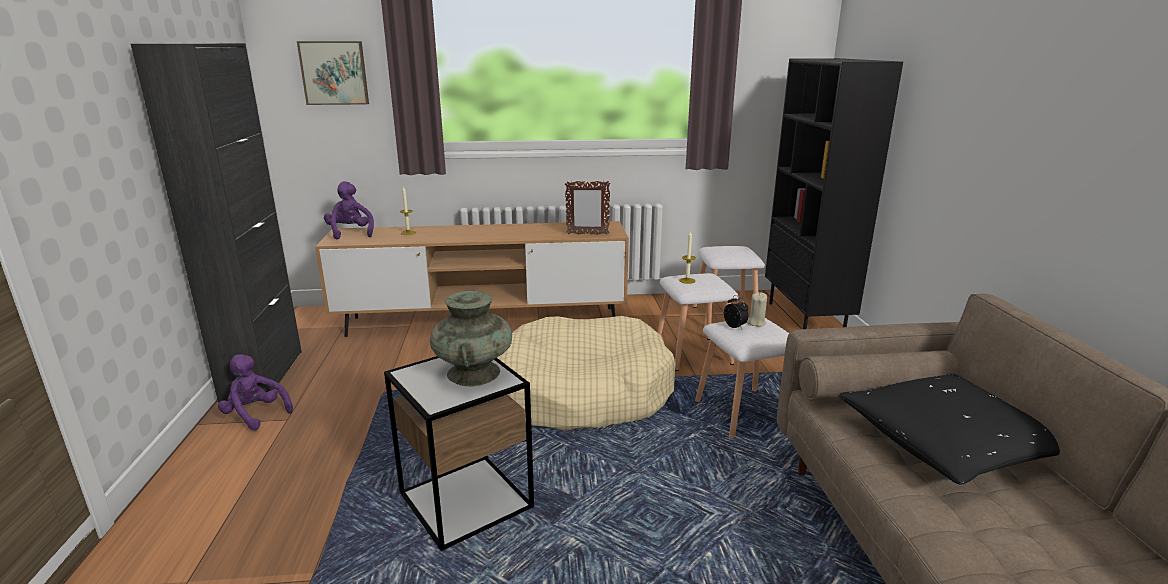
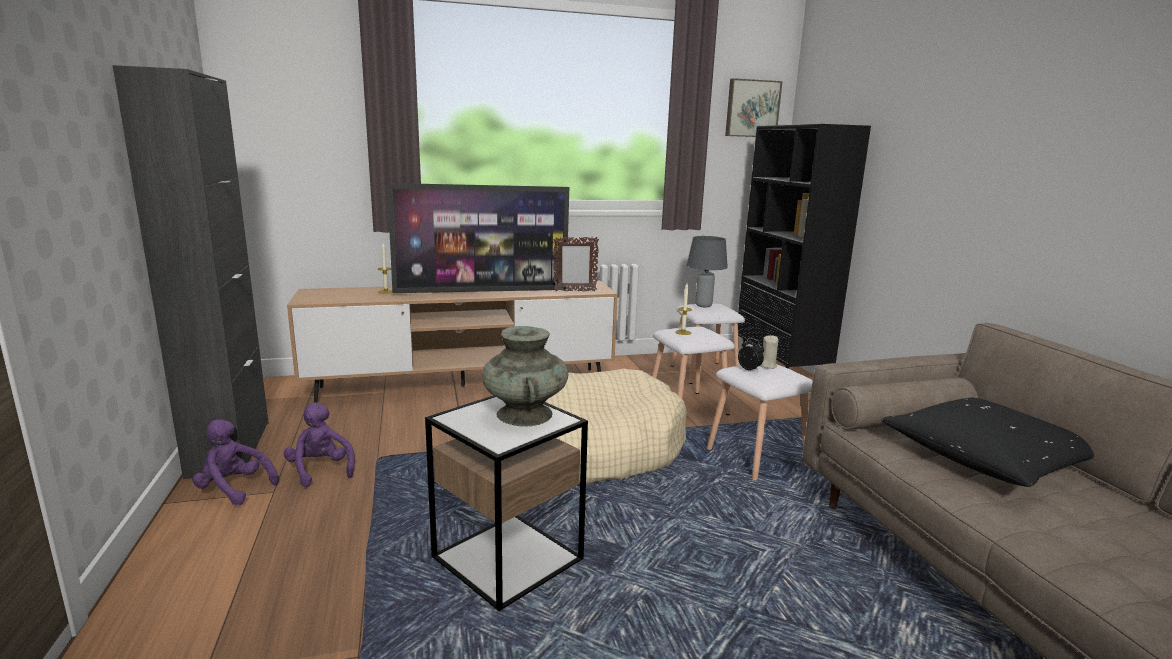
camera: 10 degrees left, 5 degrees down
(334, 73) = (304, 124): picture -> picture (752, 108)
(350, 233) = (321, 293): purple plush toy -> purple plush toy (320, 470)
(497, 233) = (482, 291): none -> television
(724, 249) = (703, 306): none -> grey table lamp

